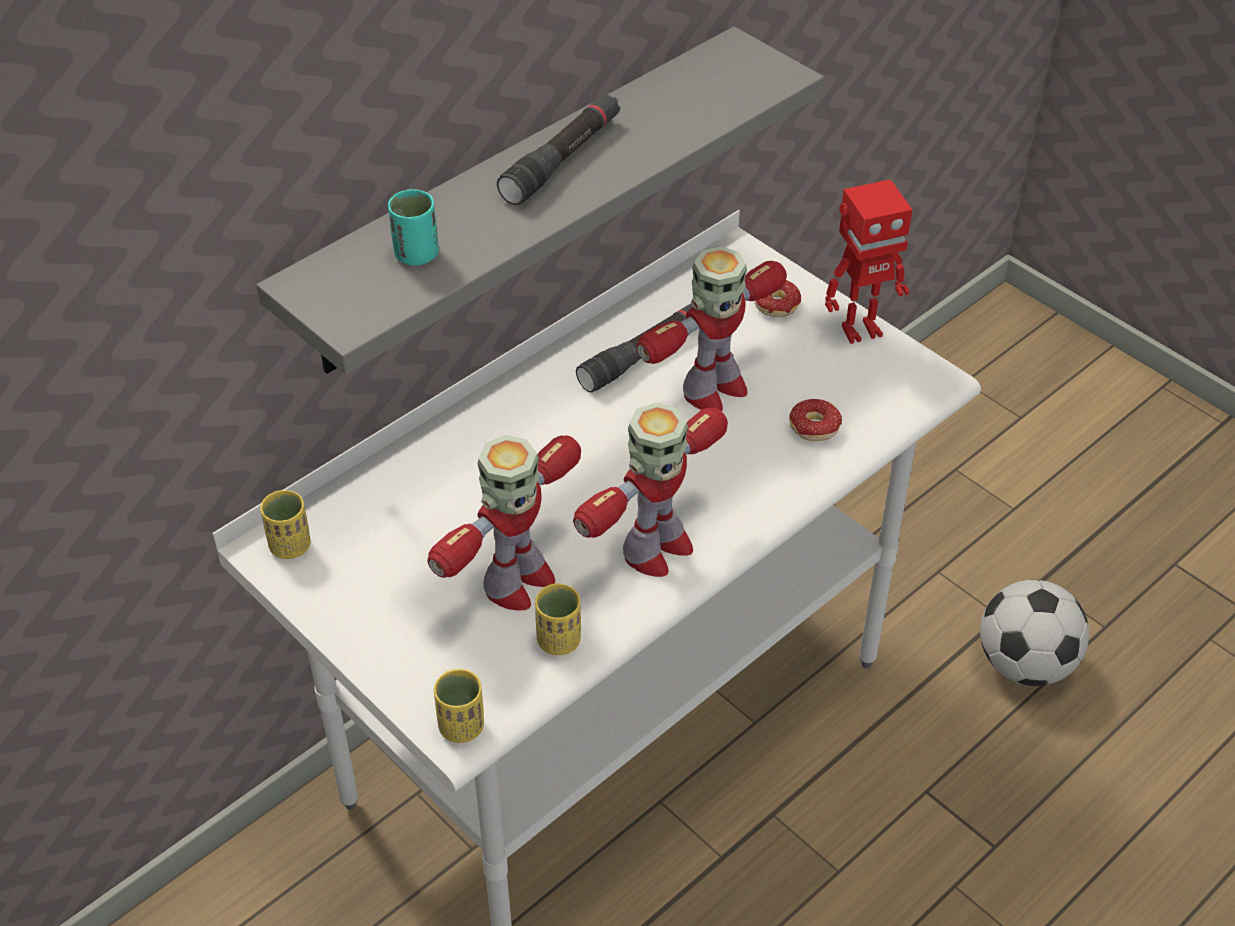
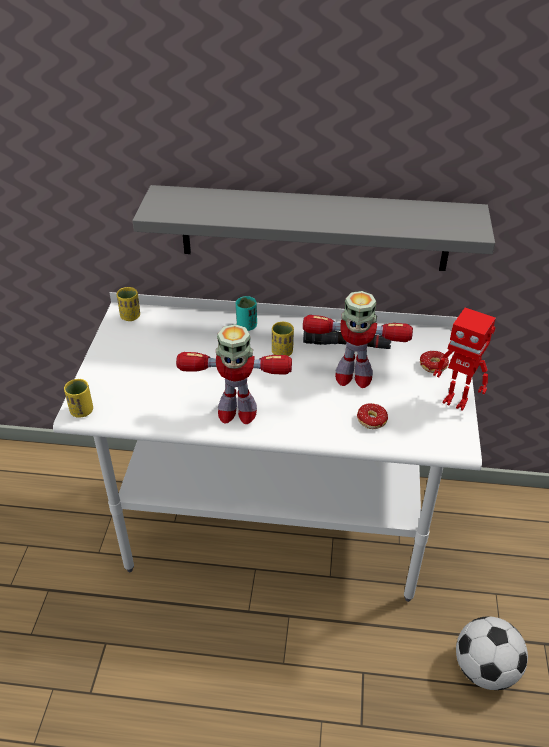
camera: 50 degrees right, 5 degrees down
(416, 255) = (212, 206): turquoise cup -> turquoise cup (246, 326)
(517, 583) = (173, 383): toy robot -> none
(559, 641) = (154, 412): yellow cup -> yellow cup (282, 352)
(562, 160) = (321, 208): black flashlight -> none

